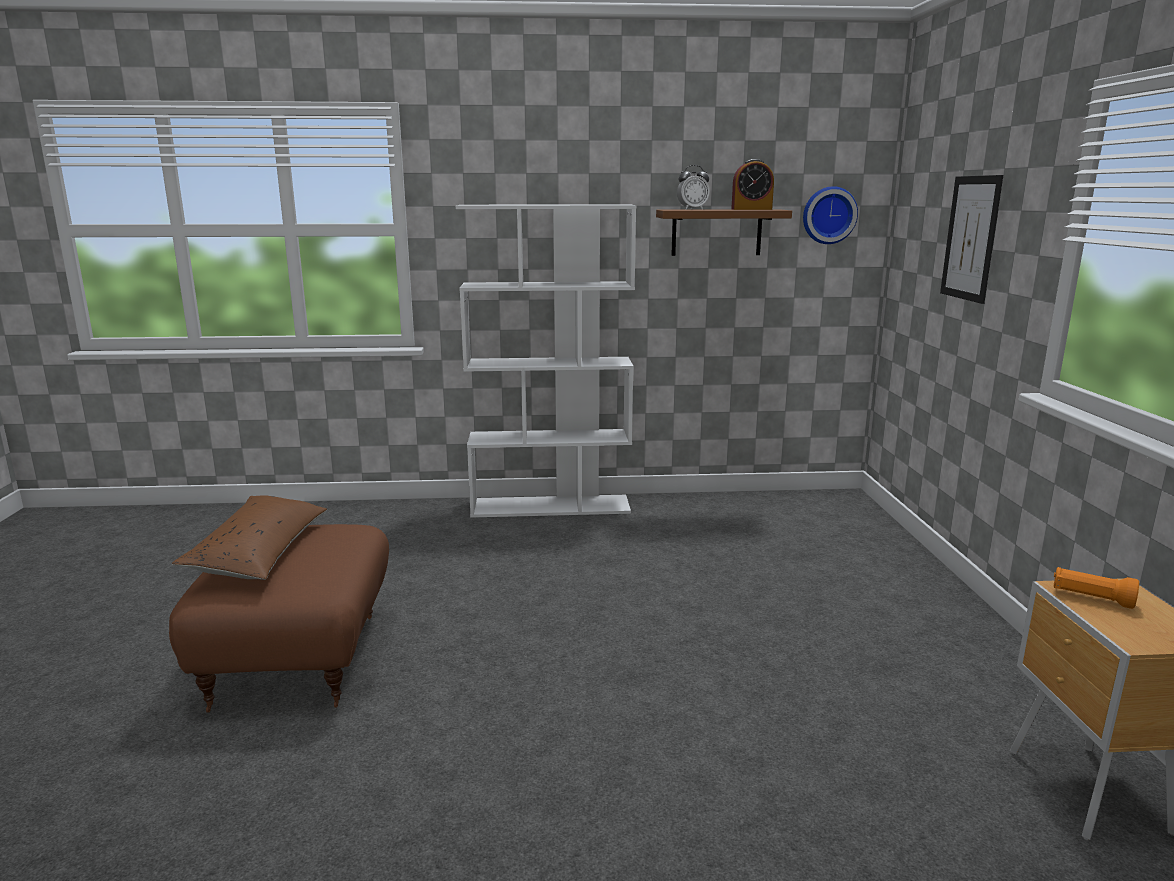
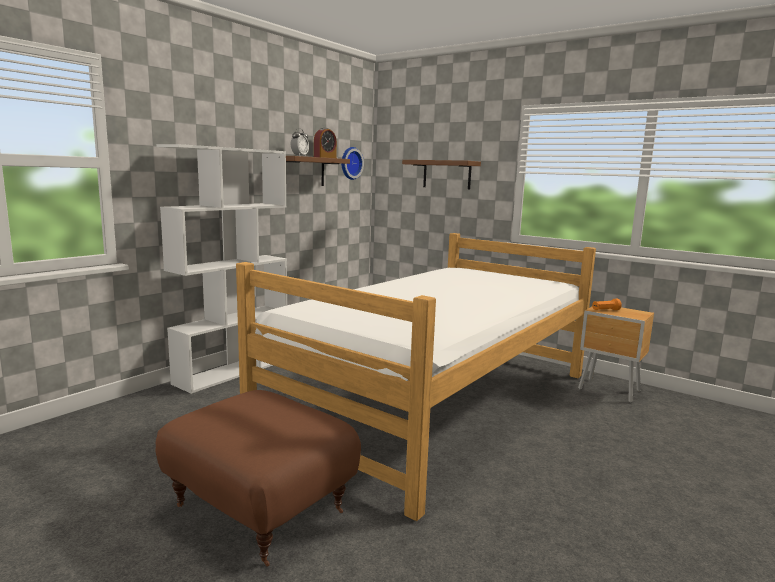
camera: 50 degrees left, 5 degrees down
(259, 552) = (237, 425): brown pillow -> none
(697, 646) = (438, 402): none -> bed
(970, 238) = (447, 174): picture -> brown shelf

